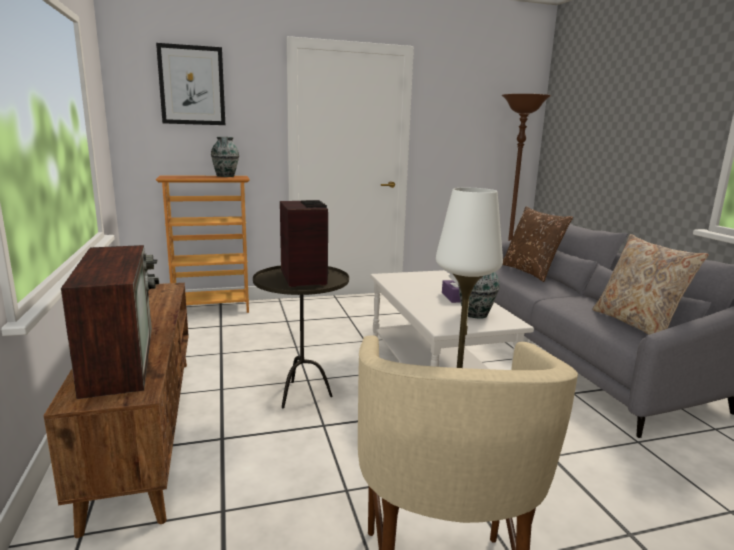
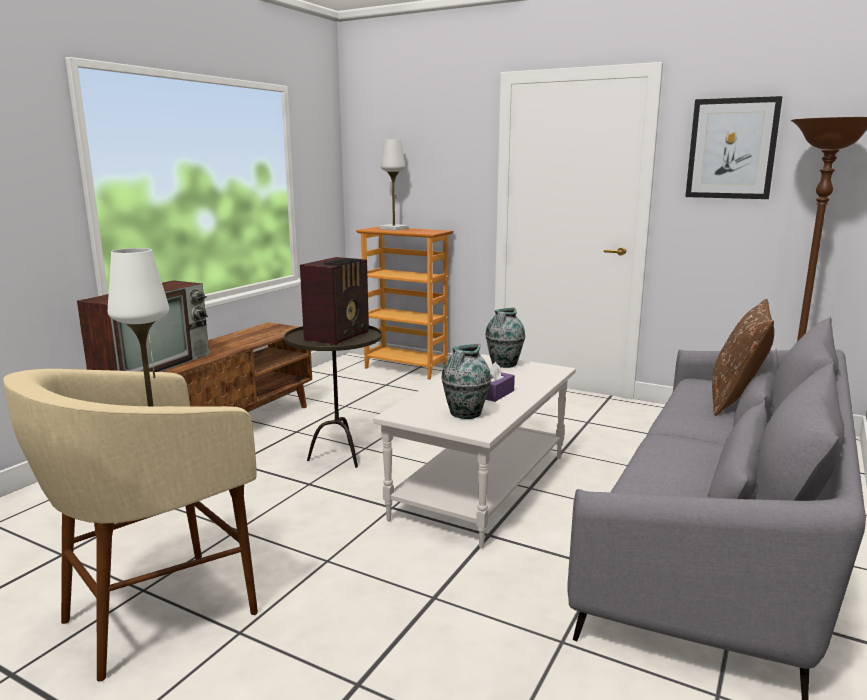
camera: 45 degrees right, 0 degrees up
(188, 176) = (394, 228): none -> white table lamp
(192, 85) = (408, 135): picture -> picture (732, 149)
(225, 176) = (427, 230): vase -> vase (504, 364)
(637, 324) = (693, 494): beige pillow -> none

